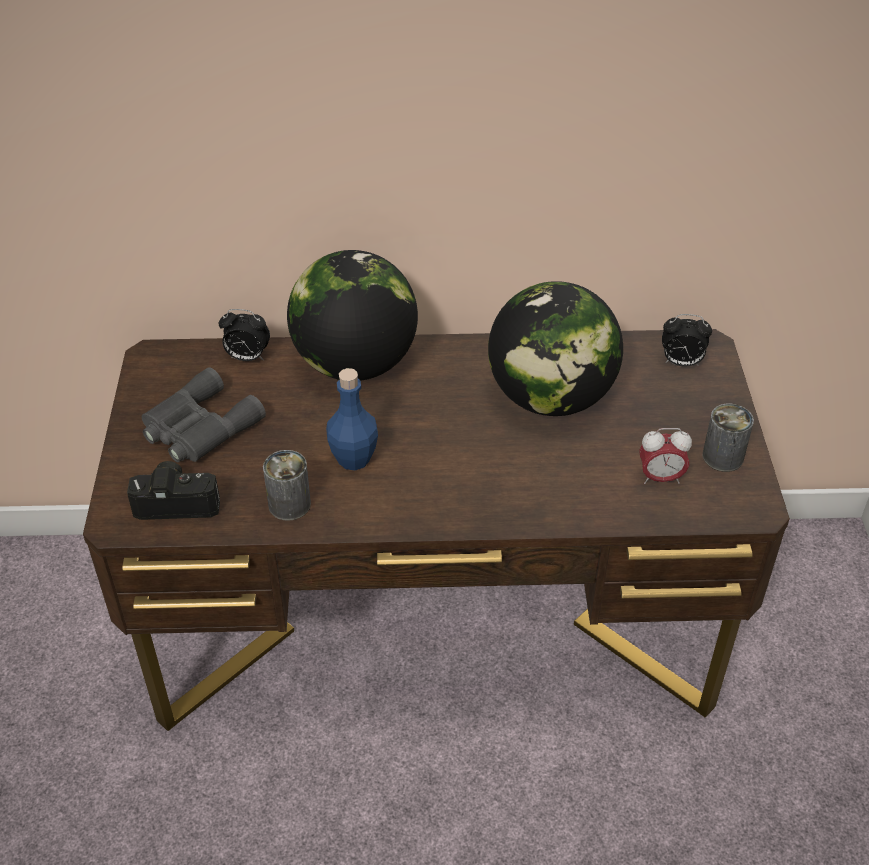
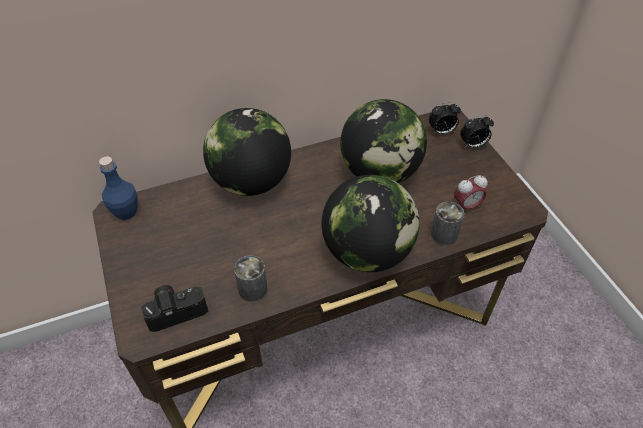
camera: 20 degrees left, 5 degrees up
(198, 428) = (167, 253): grey binoculars -> none
(247, 357) = (178, 195): alarm clock -> alarm clock (473, 145)
(353, 459) = (280, 246): blue bottle -> blue bottle (126, 212)
(473, 500) = (367, 252): none -> globe
(722, 457) = (493, 183): can -> can (444, 235)

